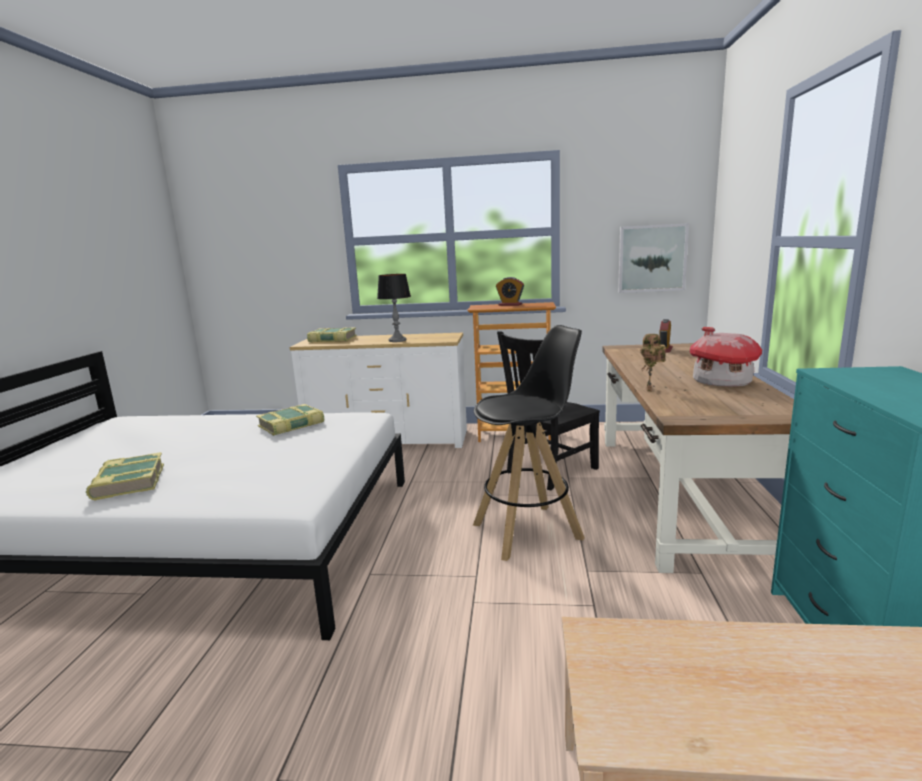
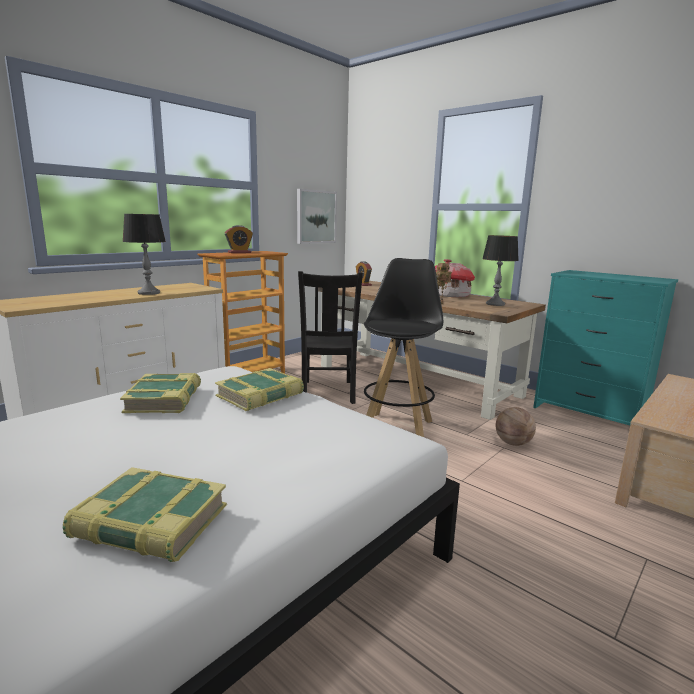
camera: 55 degrees left, 0 degrees up
(332, 339) = (44, 299): book -> book (260, 396)
(617, 608) = (513, 443): none -> basketball
(731, 405) = (495, 304): none -> table lamp

